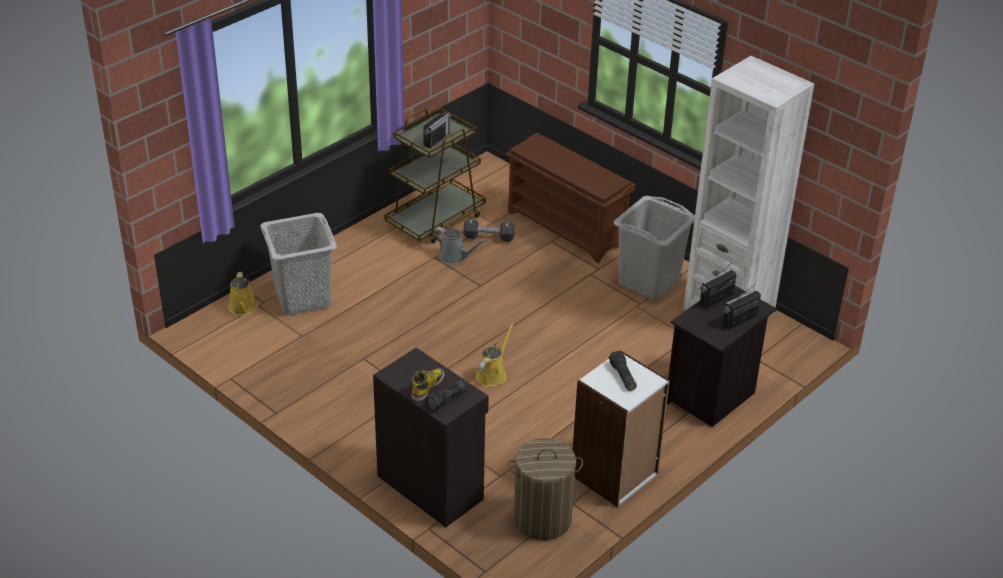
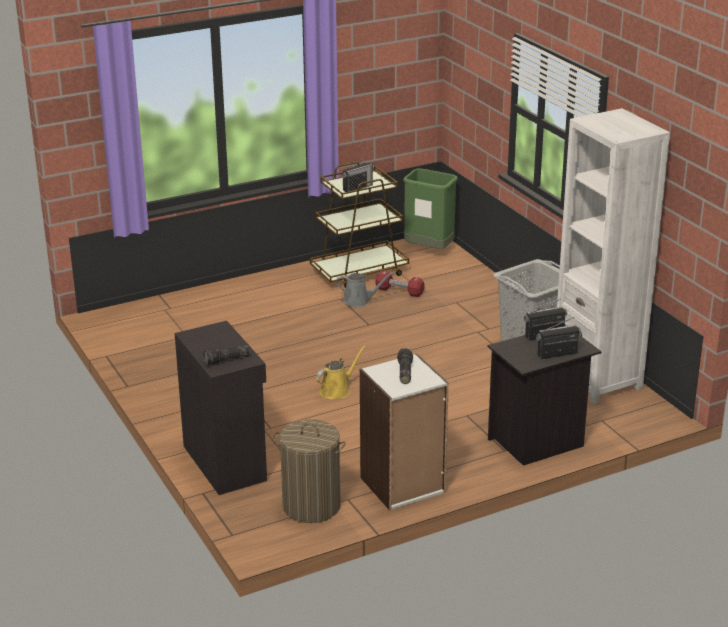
camera: 20 degrees right, 10 degrees down
(243, 308) = (150, 309): yellow watering can -> none
(303, 298) = (206, 310): grey laundry basket -> none
(427, 386) = (215, 348): boot -> none
(455, 257) = (359, 301): grey watering can -> grey watering can turned 45 degrees counterclockwise
(488, 237) = (399, 291): black dumbbell -> red dumbbell
(490, 178) = (429, 250): none -> green trash can
(567, 228) = (477, 295): brown shoe rack -> none

